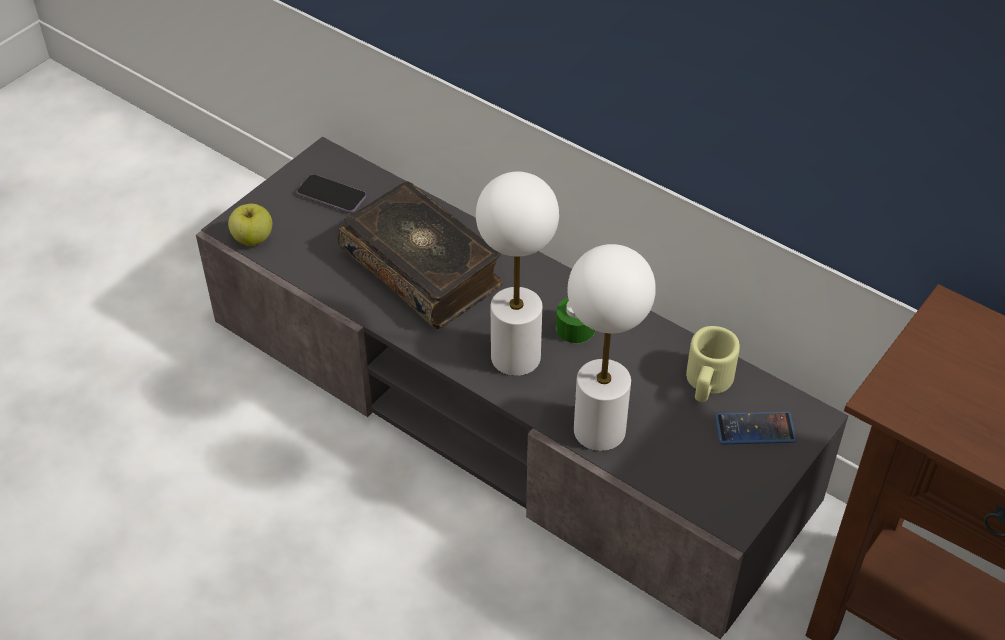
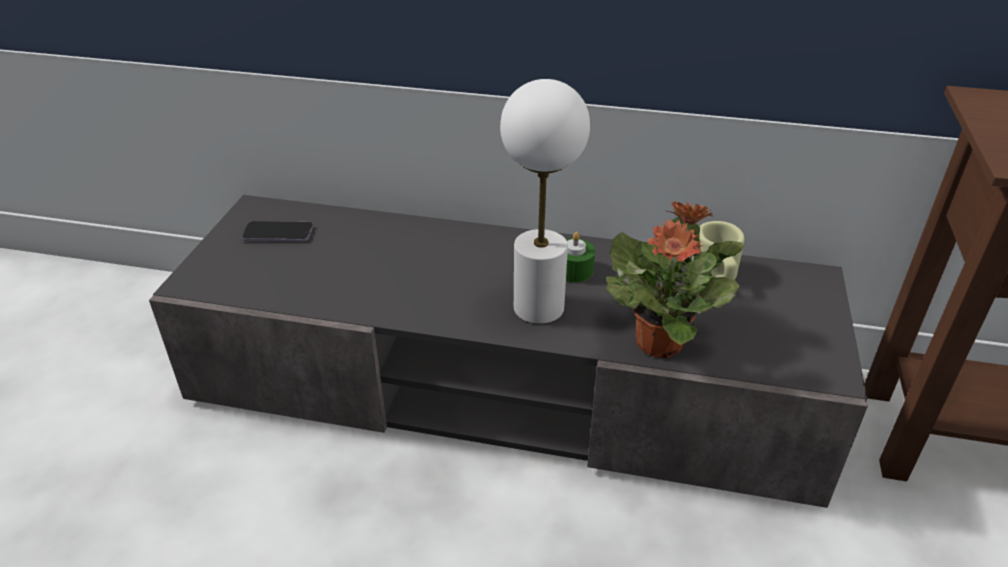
camera: 25 degrees left, 10 degrees down
(253, 238) = (215, 286): apple -> none
(423, 268) = (403, 264): book -> none
(600, 431) = (660, 342): white table lamp -> potted plant
(755, 429) = (783, 298): phone -> none

